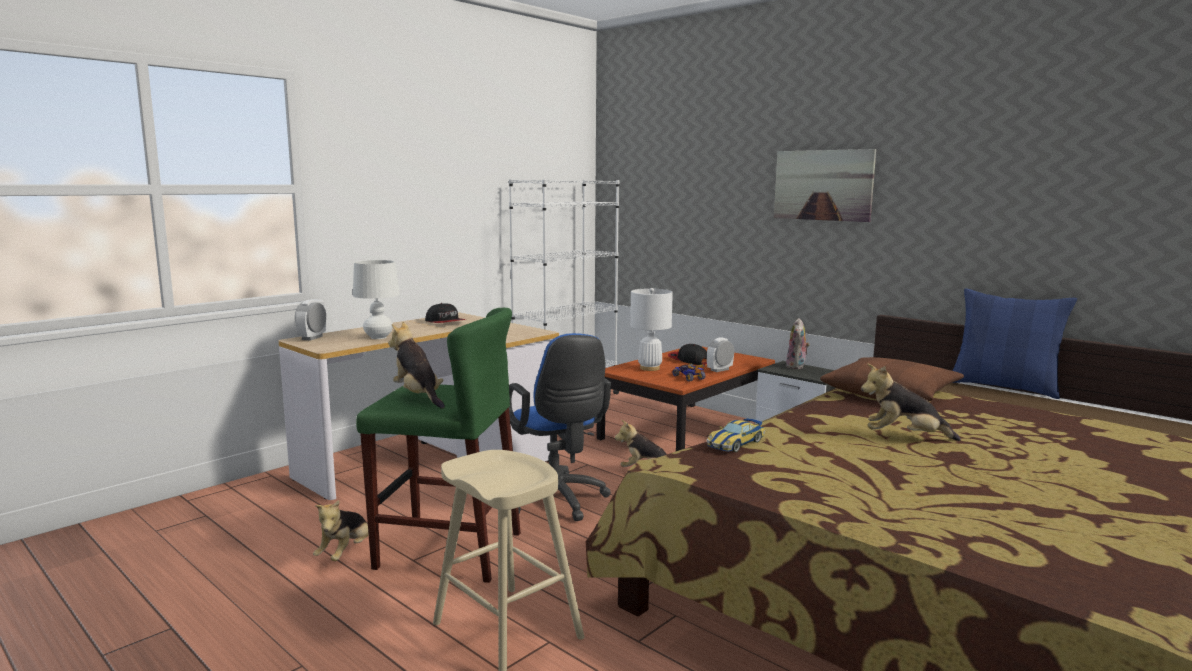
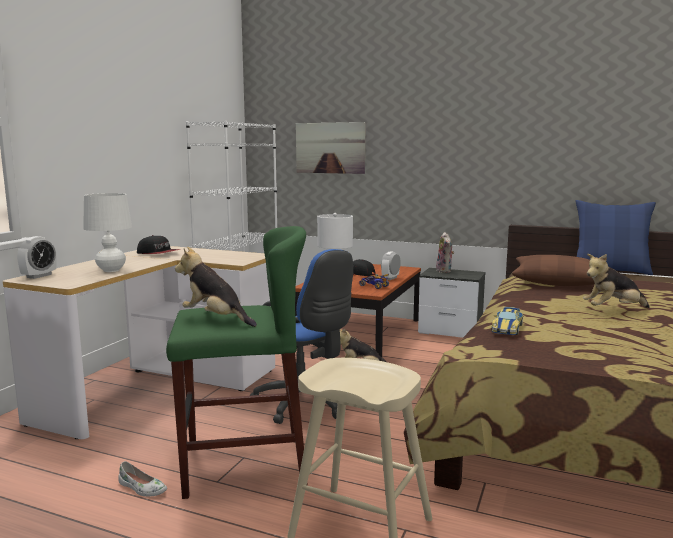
camera: 20 degrees left, 0 degrees up
(312, 338) = (39, 276): alarm clock -> alarm clock turned 150 degrees counterclockwise
(345, 553) = (142, 488): plush toy -> white shoe
(823, 185) = (457, 125): picture -> picture (330, 148)

